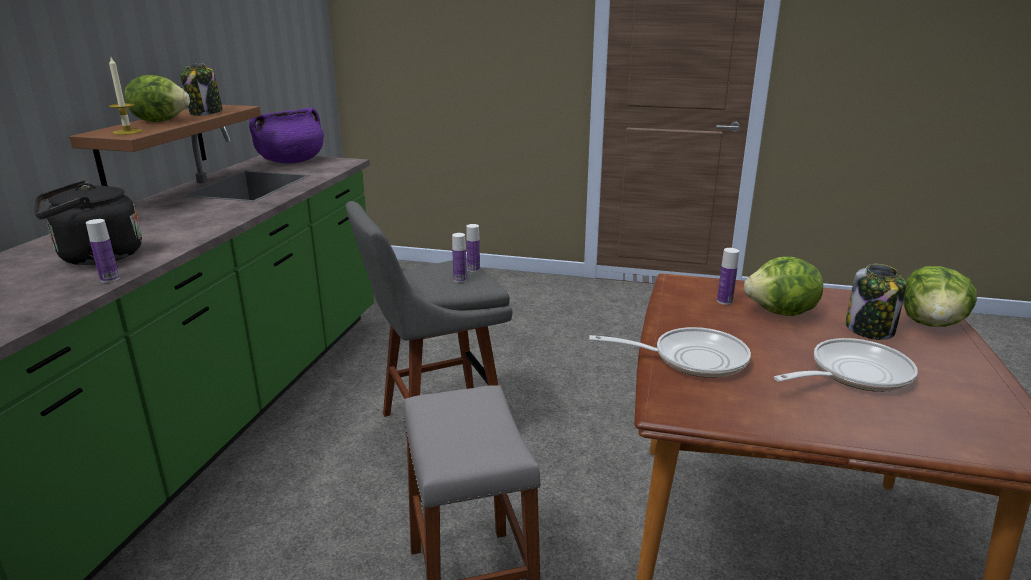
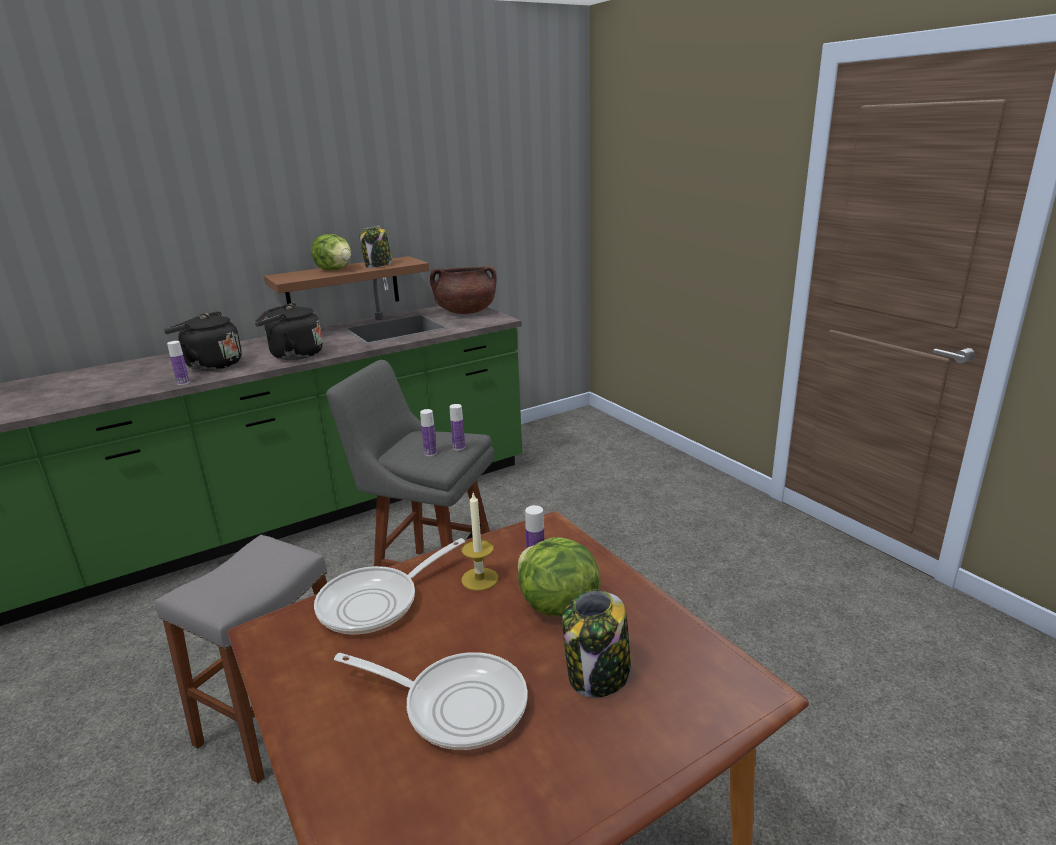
camera: 45 degrees right, 0 degrees up
(127, 132) = (292, 277): candle -> candle (479, 579)
(191, 226) = (293, 355): none -> black kettle
(291, 161) = (466, 312): purple cooking pot -> brown cooking pot
(691, 359) = (376, 603): frying pan -> frying pan turned 90 degrees clockwise
(931, 324) = (689, 715): lettuce -> none

